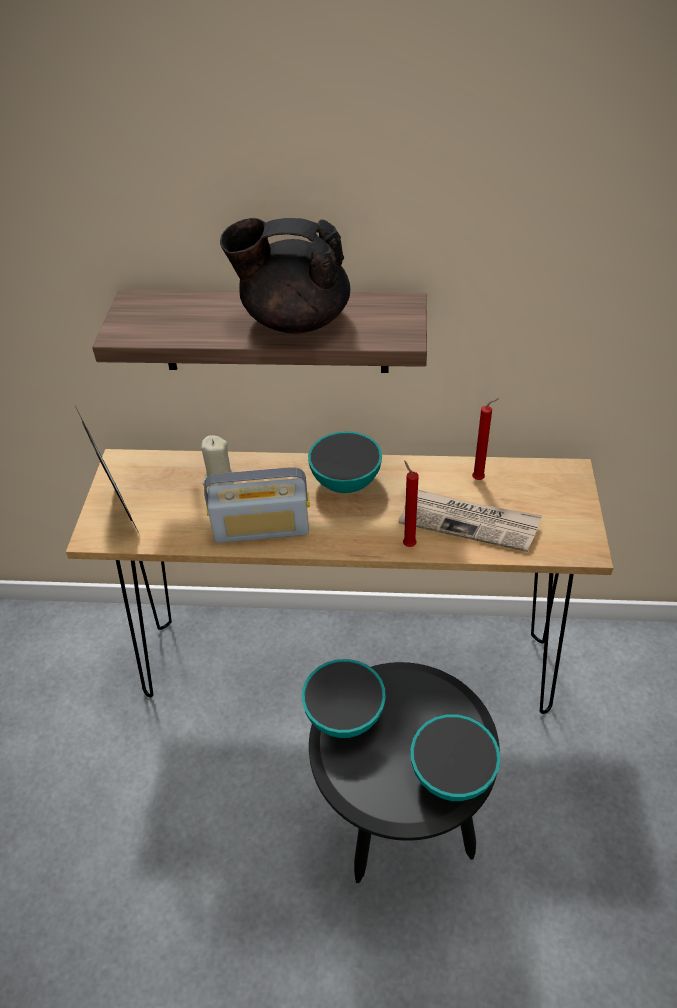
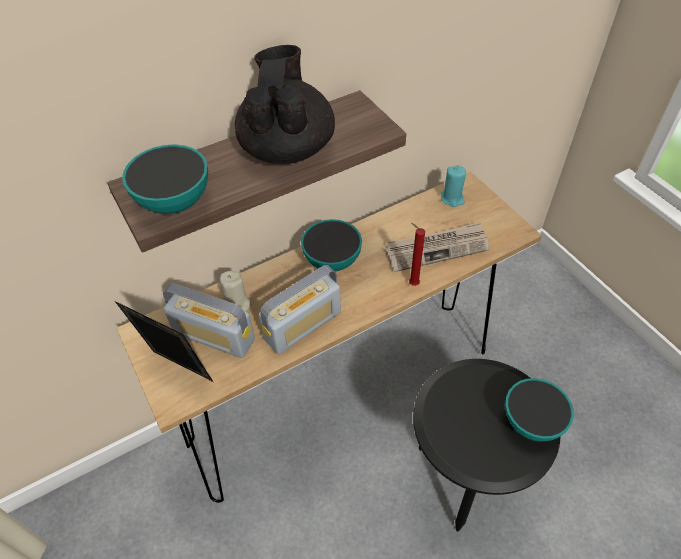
camera: 35 degrees left, 5 degrees up
(176, 497) = (214, 336): none -> radio
(294, 320) = (287, 148): black teapot -> black teapot turned 120 degrees clockwise
(344, 716) = (438, 426): bowl -> bowl (174, 202)
(480, 479) = (418, 216): red candle -> none
(538, 479) = (452, 198): none -> turquoise candle

